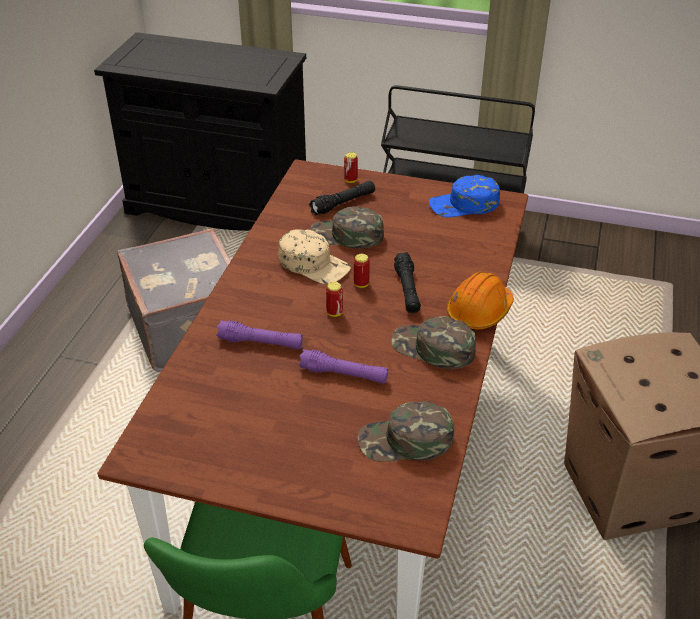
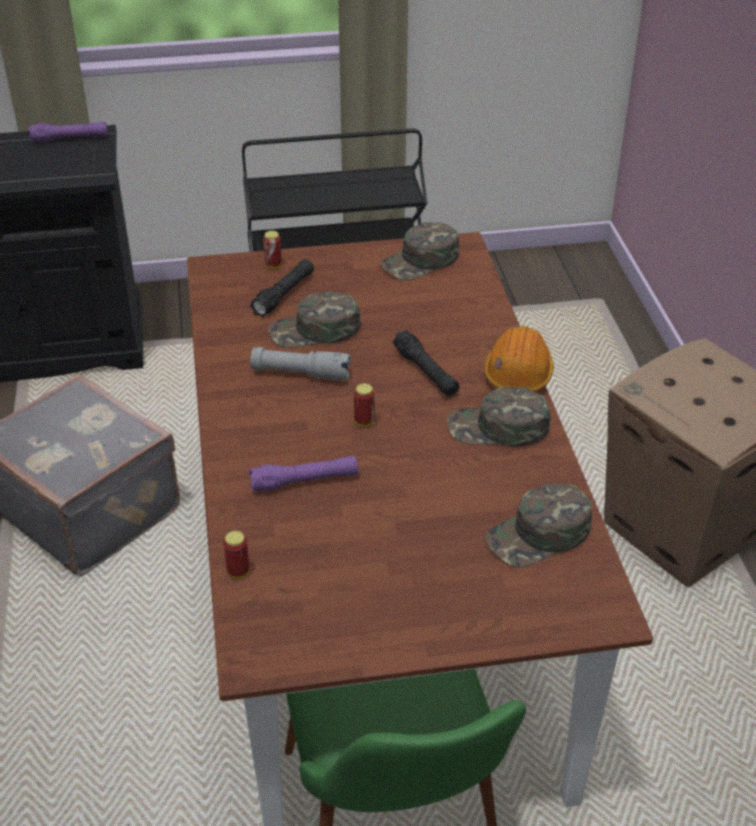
camera: 25 degrees left, 0 degrees up
(314, 264) = (301, 373): beige cap -> grey flashlight
(344, 374) = (423, 486): purple flashlight -> purple flashlight (69, 139)
(361, 284) = (371, 381): can -> can (238, 572)
(464, 204) = (421, 261): blue cap -> green cap

